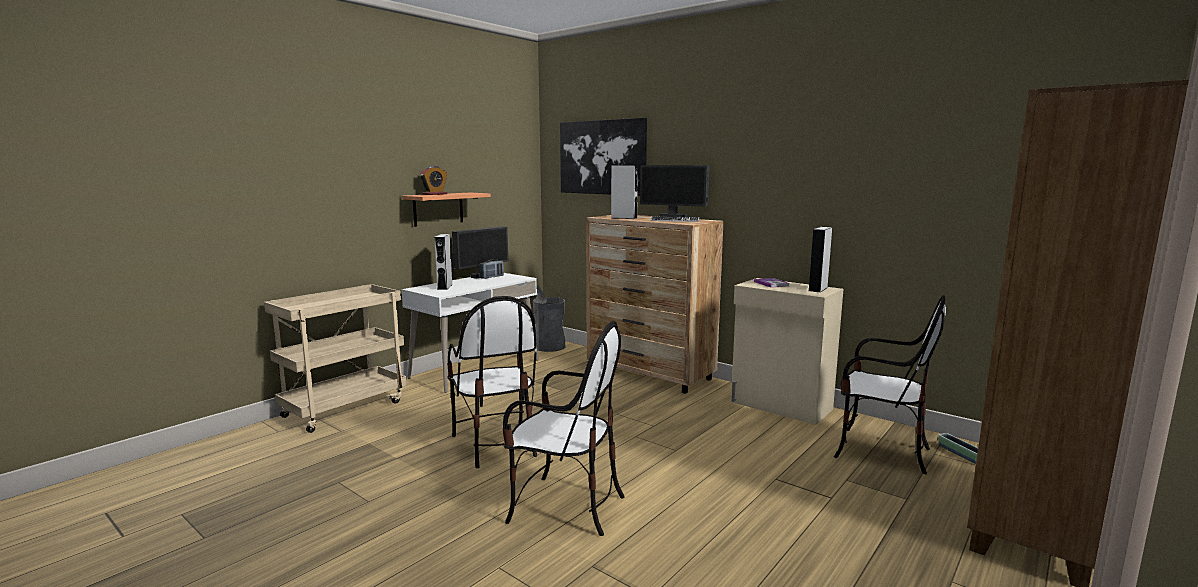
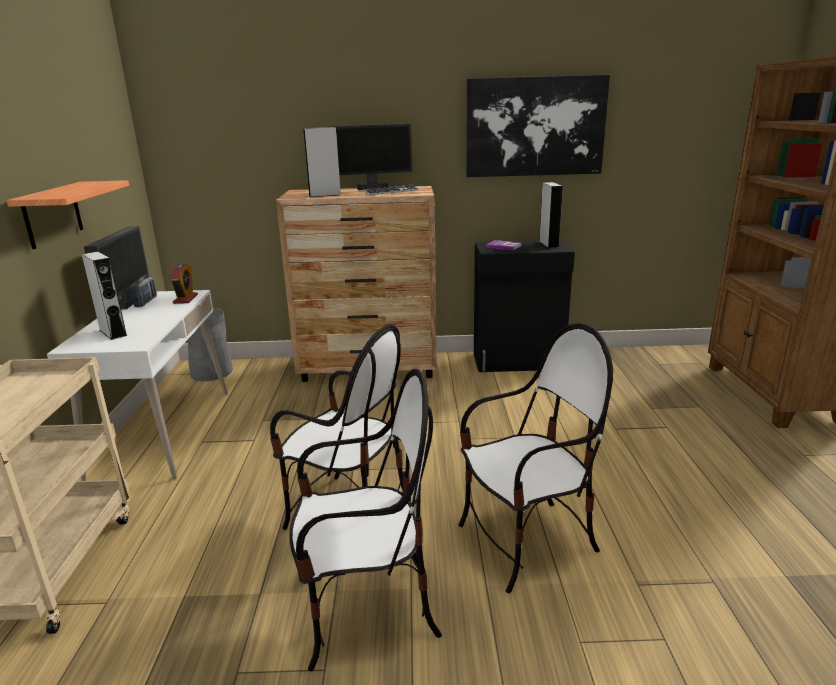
camera: 40 degrees left, 10 degrees up
(434, 194) = (54, 191): alarm clock -> alarm clock (185, 299)
(602, 157) = (248, 117): picture -> picture (535, 127)
(781, 406) = (518, 362): beige cabinet -> black cabinet
(880, 451) = (632, 375): chair -> chair (367, 611)
(960, 454) = (671, 358): planter -> none

